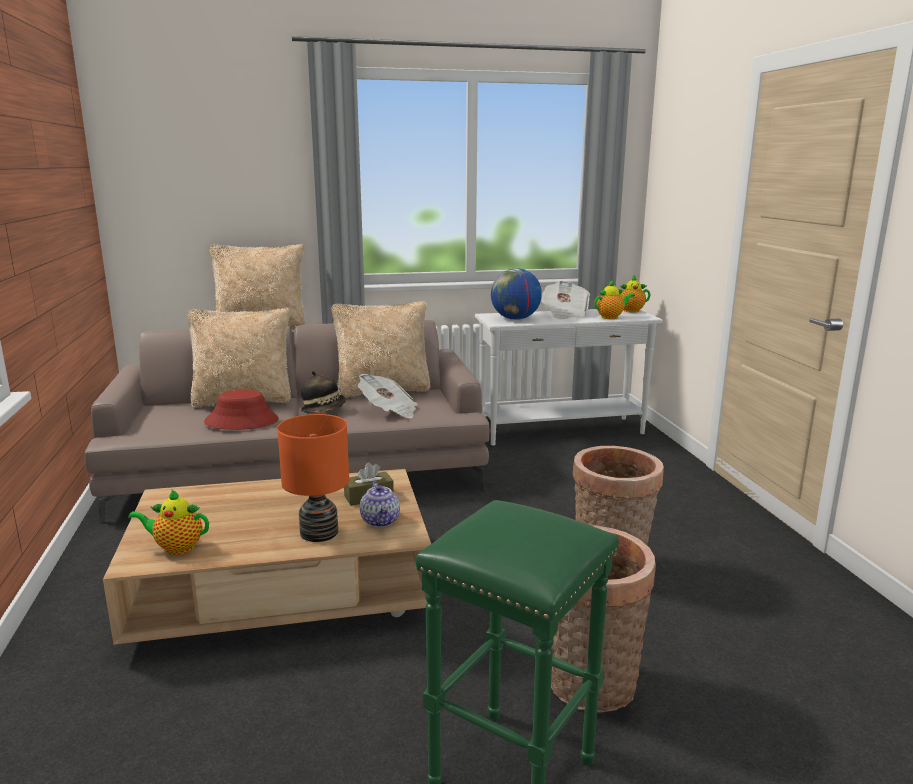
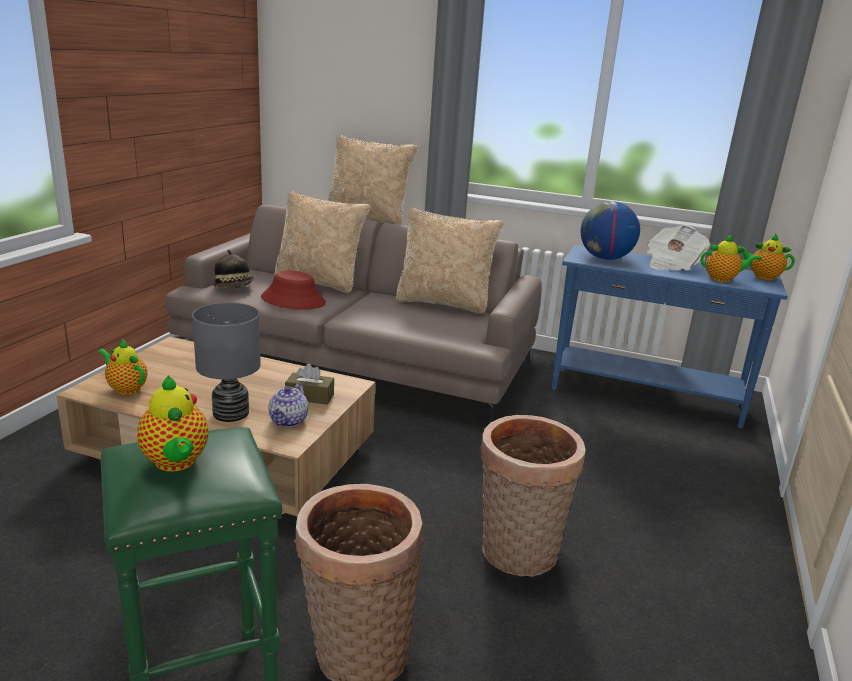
camera: 30 degrees right, 5 degrees up
(319, 533) = (230, 413): orange table lamp -> grey table lamp
(324, 410) = (369, 308): hat -> hat (234, 288)
(389, 411) = (420, 324): newspaper -> none
(521, 533) = (176, 463): none -> teapot
(562, 431) = (646, 396): white console table -> blue console table

